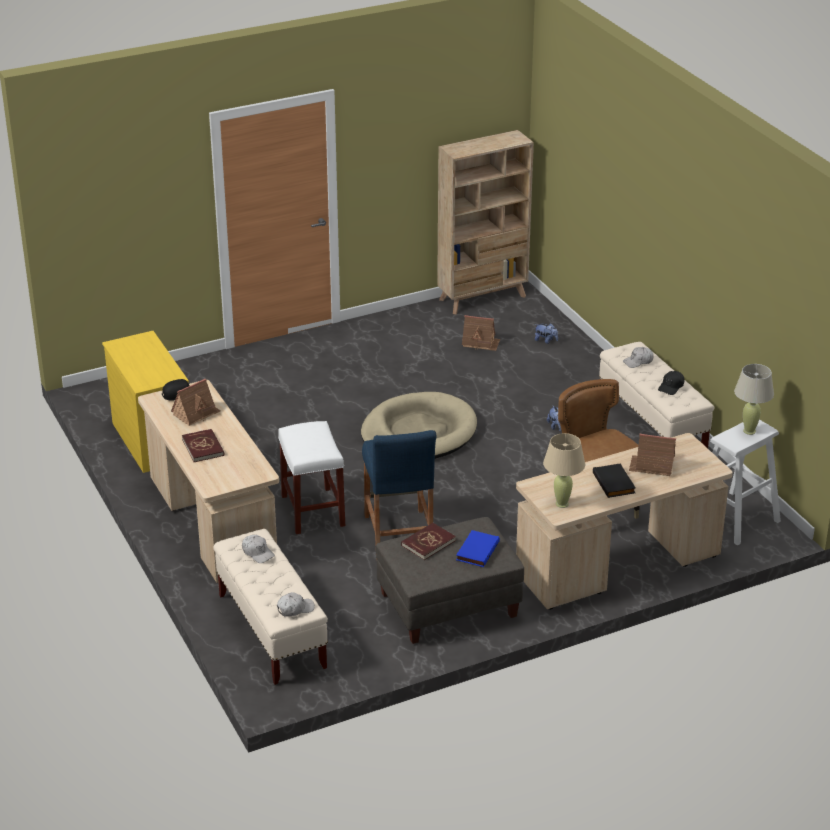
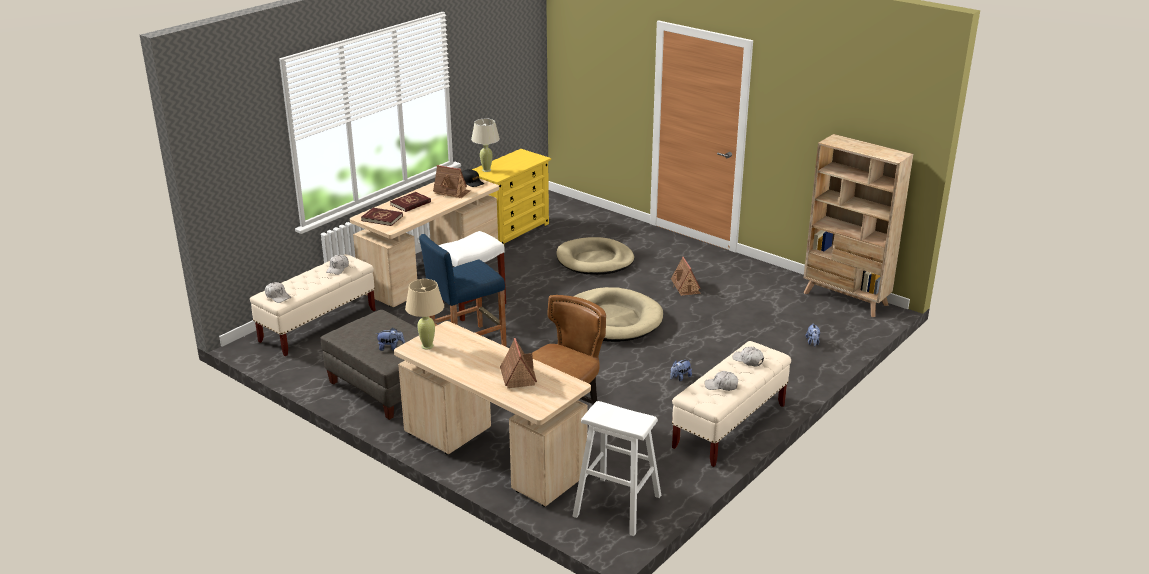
camera: 65 degrees right, 5 degrees down
(280, 406) = (595, 260): none -> beige dog bed
(428, 543) = (389, 326): red book -> red book (382, 218)
(476, 550) = (391, 348): blue book -> plush toy
(480, 343) = (773, 314): toy house -> toy house (686, 287)
(615, 483) = (476, 364): black book -> none
(671, 387) = (721, 386): black cap -> white cap
(749, 431) = (626, 419): beige table lamp -> beige table lamp (486, 170)

